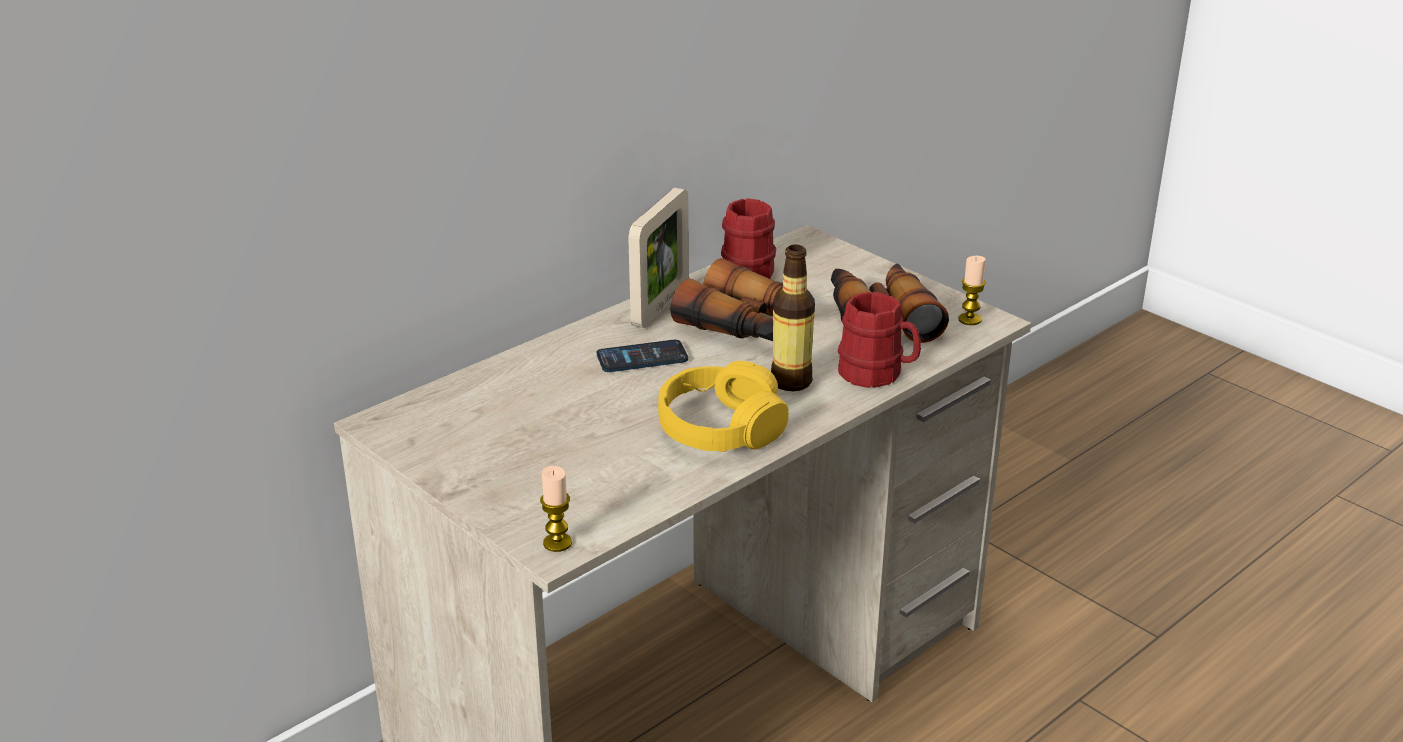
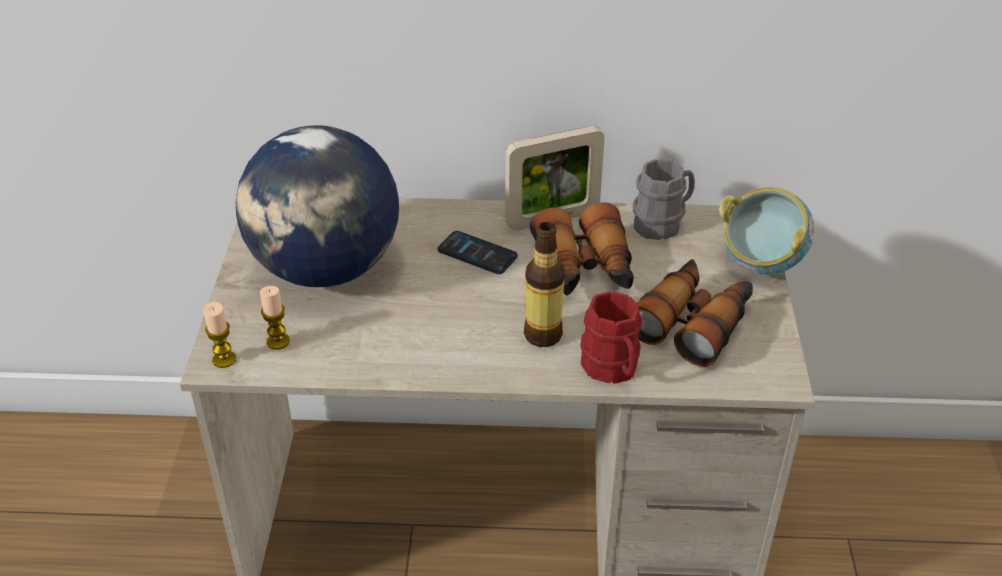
camera: 45 degrees right, 10 degrees up
(527, 435) = (325, 269): none -> globe
(721, 427) = (441, 341): yellow headphones -> none
(750, 268) = (663, 222): red mug -> grey mug
(862, 261) = (760, 263): none -> bowl
(969, 319) = (764, 367): candle -> candle (278, 341)

